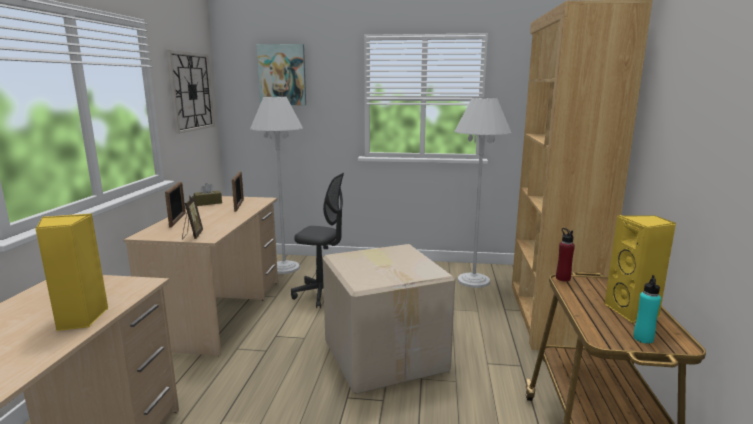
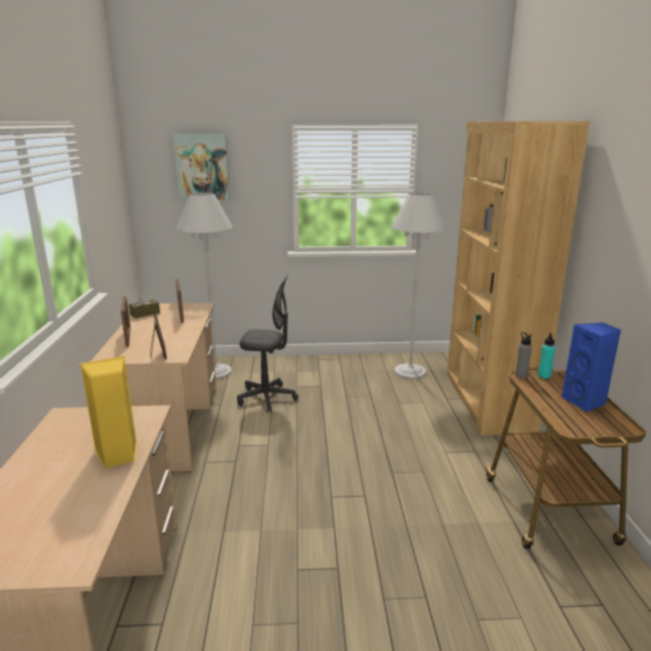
camera: 10 degrees left, 5 degrees up
(191, 92) = (109, 191): wall clock -> none
(385, 355) = (352, 453): cardboard box -> none
(563, 278) = (521, 375): red bottle -> grey bottle
(633, 312) = (585, 402): yellow speaker -> blue speaker
(643, 338) = (598, 425): turquoise bottle -> turquoise bottle (544, 376)

